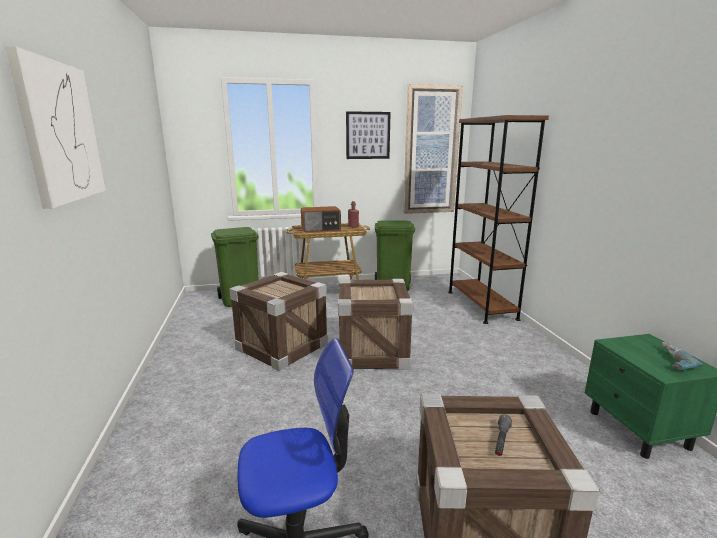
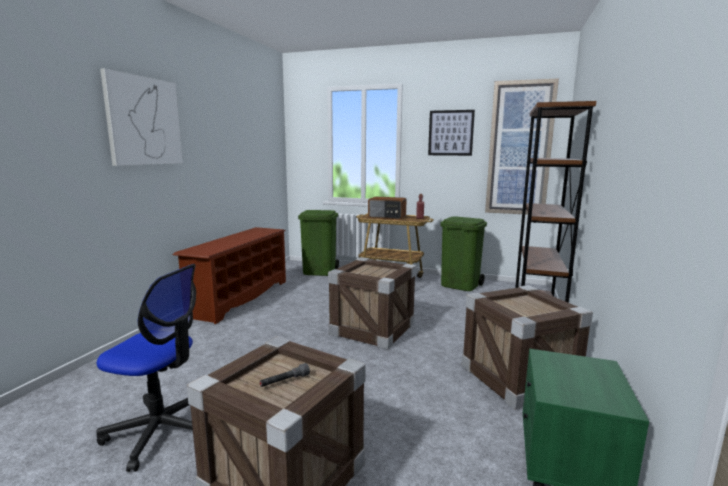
camera: 30 degrees right, 5 degrees down
(182, 354) = (239, 297): none -> brown shoe rack
(282, 347) = (308, 309): crate -> crate (518, 378)
(669, 360) = (589, 387): power drill -> none

